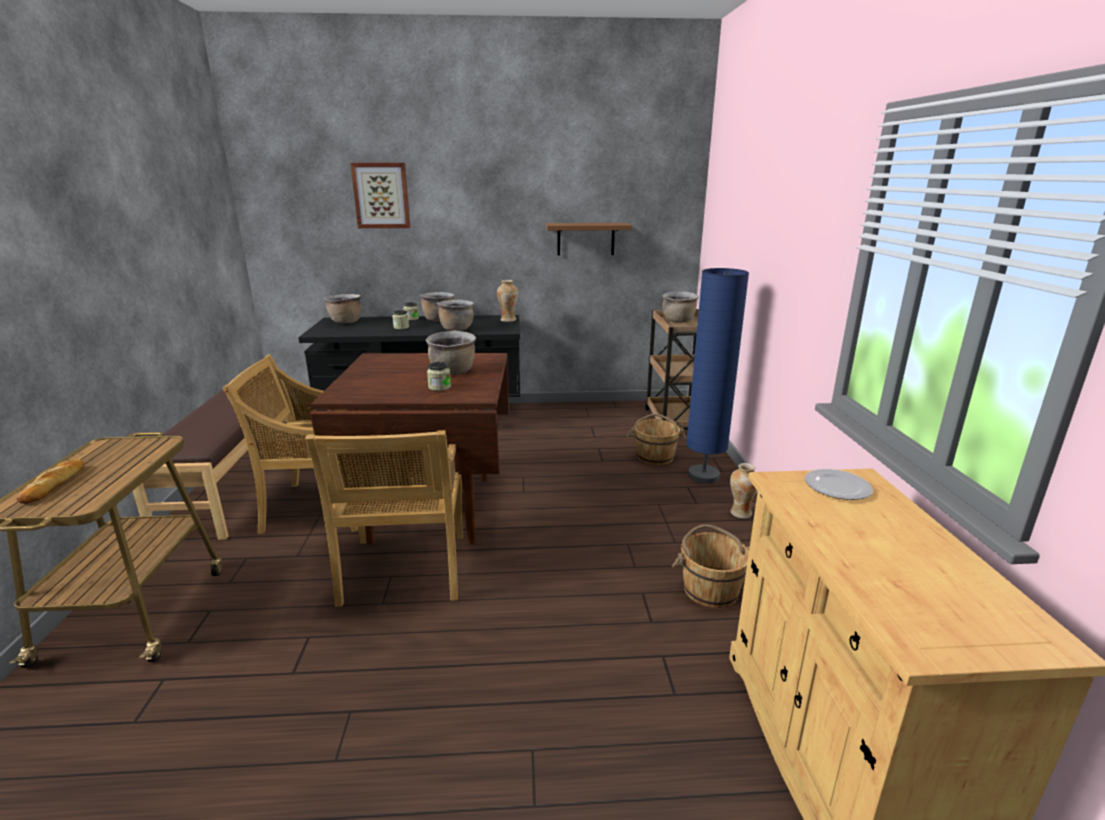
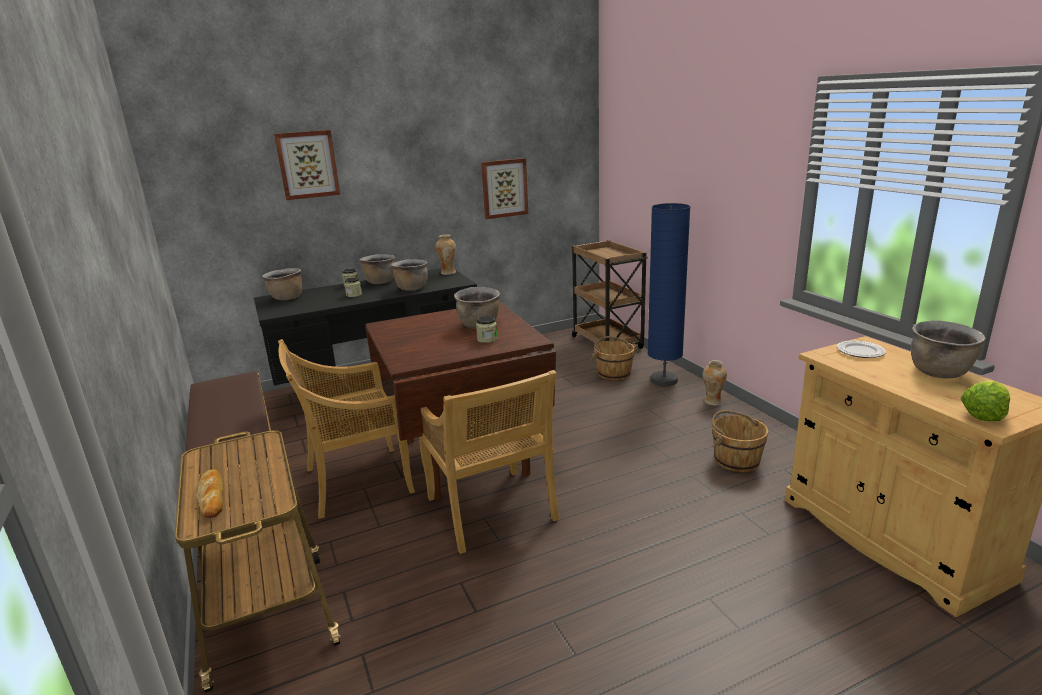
camera: 20 degrees left, 0 degrees up
(585, 239) = (504, 188): brown shelf -> picture
(678, 321) = (600, 253): brown cooking pot -> brown cooking pot (939, 373)
(922, 625) = (983, 413): none -> lettuce

